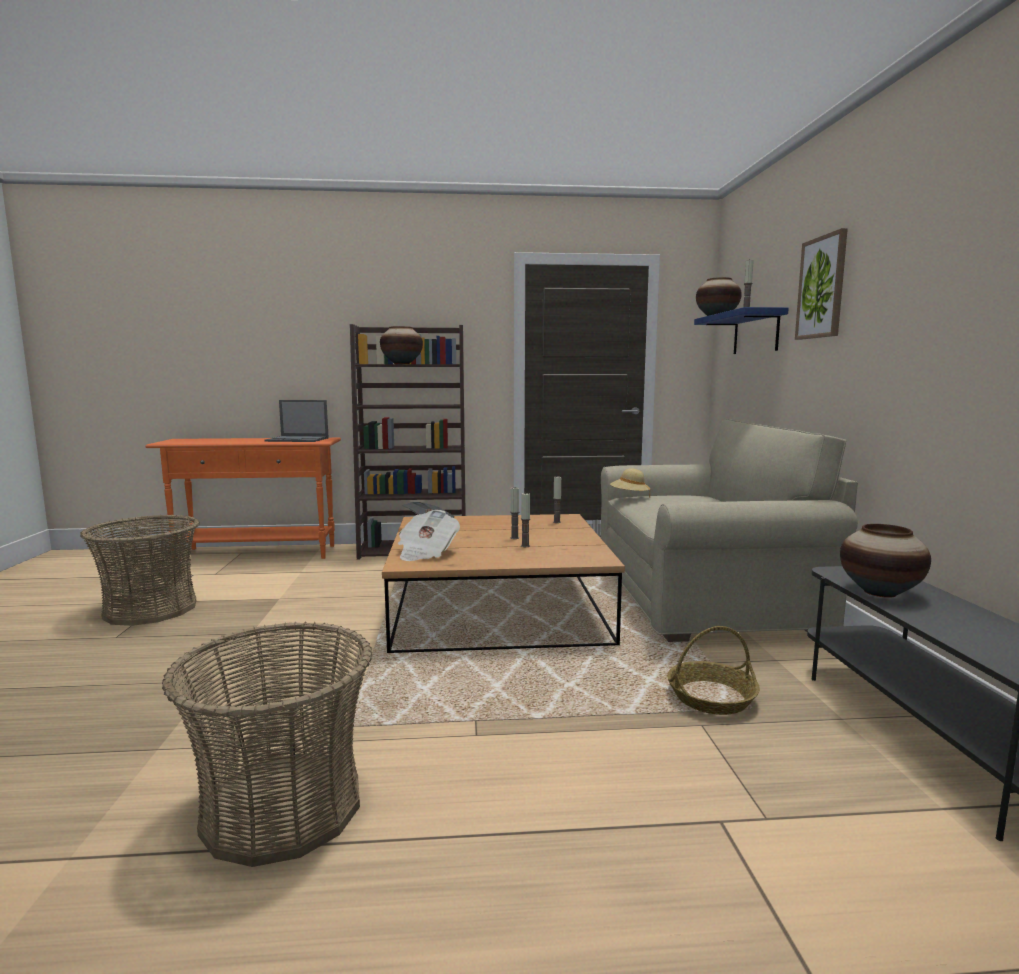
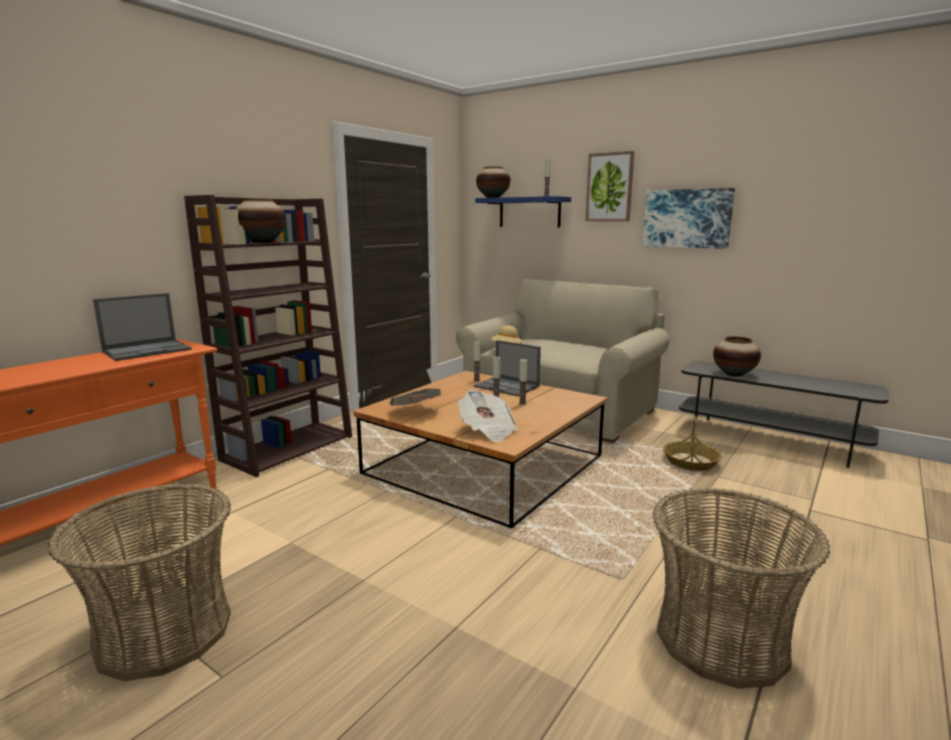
camera: 50 degrees left, 5 degrees up
(563, 532) = (507, 387): none -> laptop
(897, 324) = (687, 218): none -> picture

